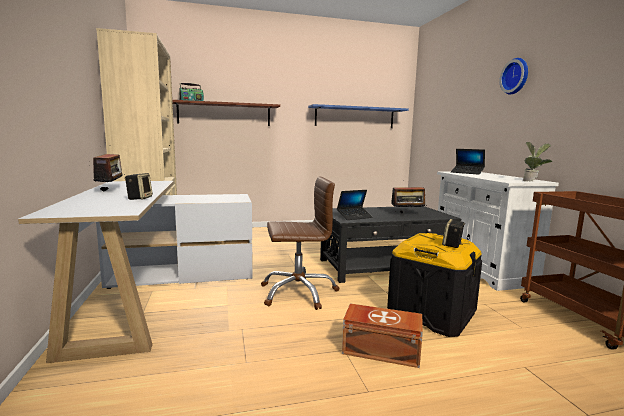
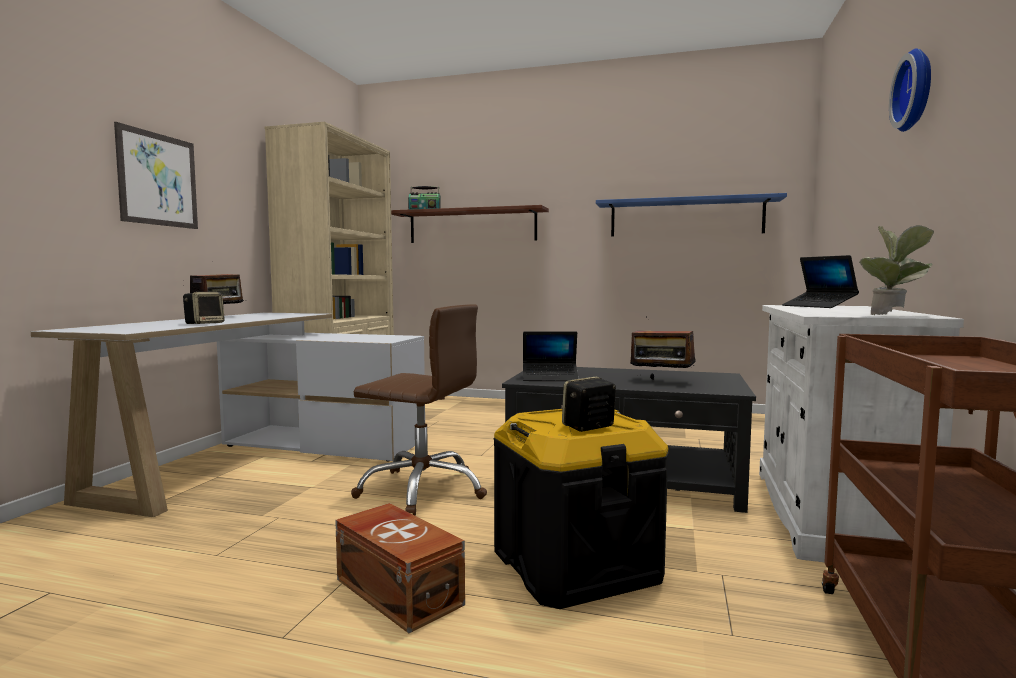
camera: 30 degrees right, 5 degrees down
(55, 73) = (158, 179): none -> picture

